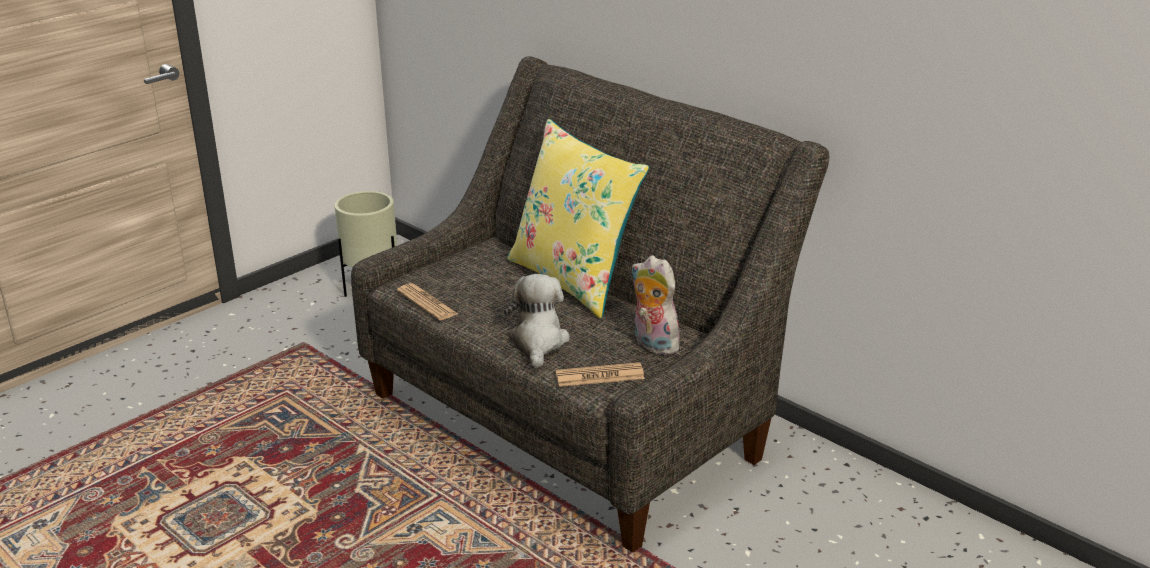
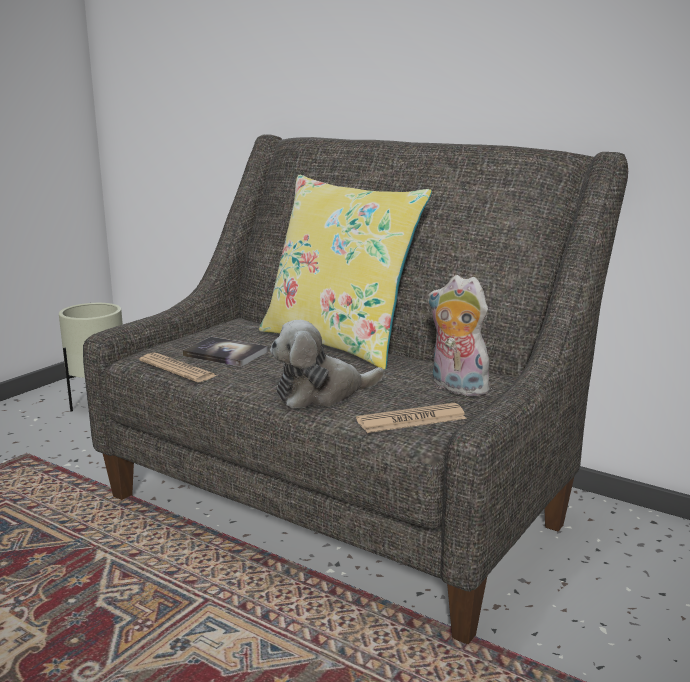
camera: 10 degrees left, 10 degrees down
(471, 287) = (225, 353): none -> book
(538, 342) = (322, 394): plush toy -> plush toy turned 105 degrees counterclockwise

